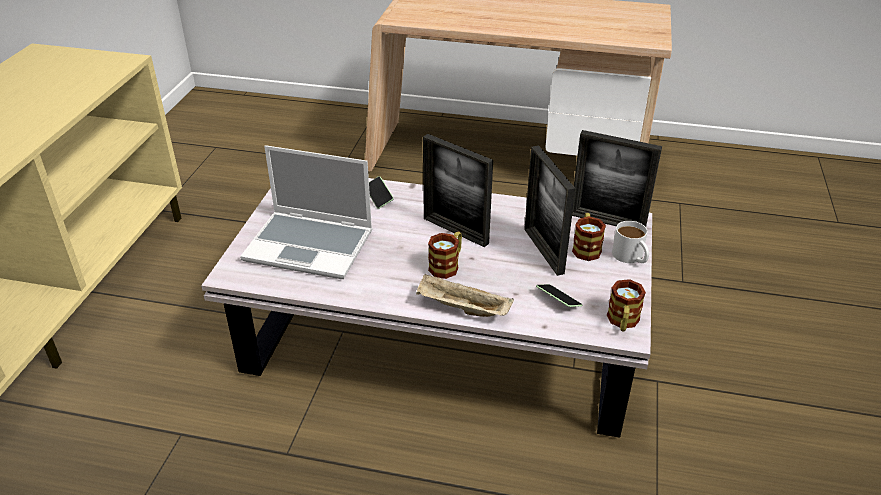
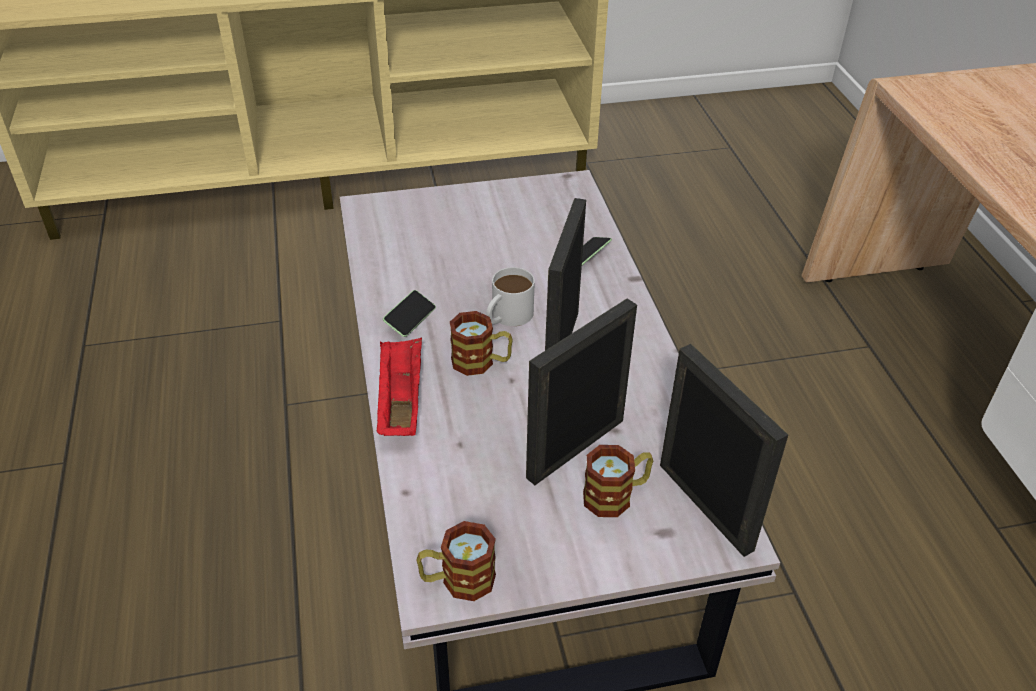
camera: 65 degrees right, 5 degrees up
(311, 246) = (449, 242): laptop -> none
(461, 309) = (400, 401): beige tray -> red tray
(558, 300) = (468, 493): phone -> phone (410, 320)
(607, 222) = (705, 506): picture frame -> picture frame turned 150 degrees clockwise
(631, 257) = (628, 558): white mug -> white mug (507, 317)

